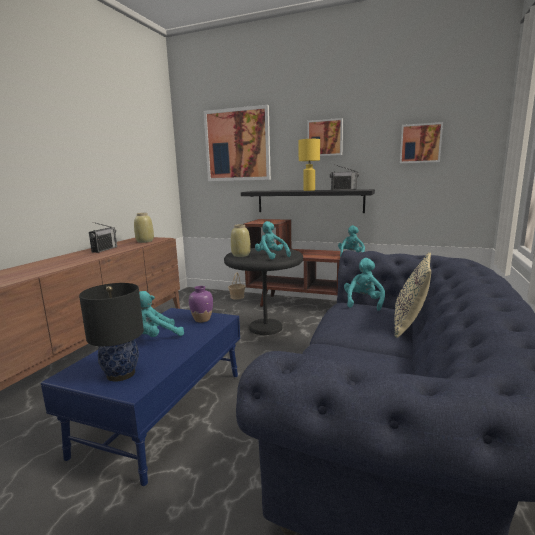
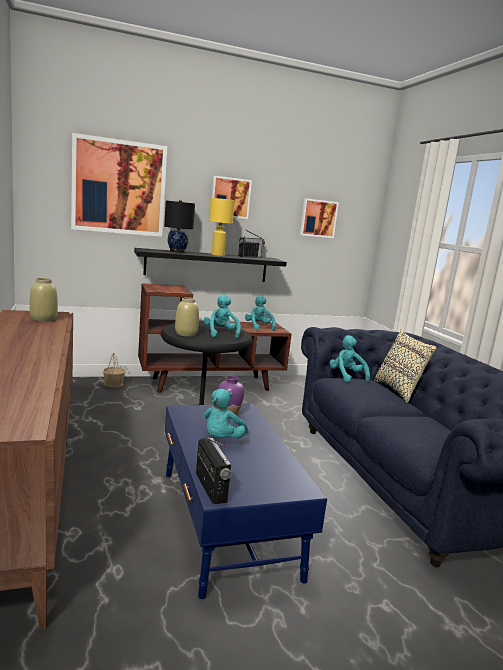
camera: 40 degrees left, 0 degrees up
(104, 249) = (21, 335): radio -> radio (211, 487)
(120, 374) = (265, 480): black table lamp -> black table lamp (177, 251)
(271, 256) = (221, 334): turquoise plush toy -> turquoise plush toy turned 60 degrees clockwise

